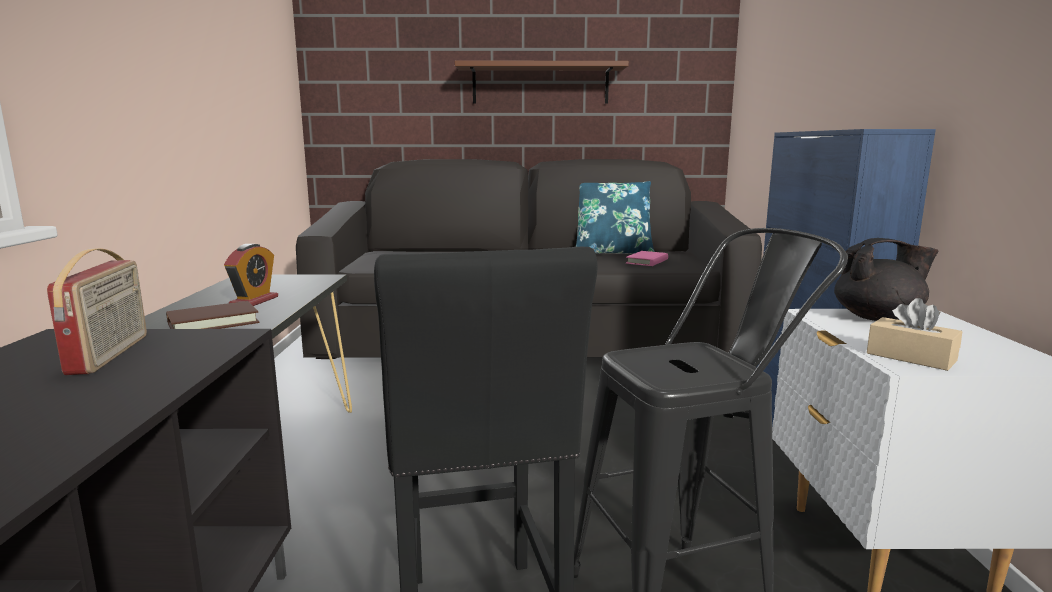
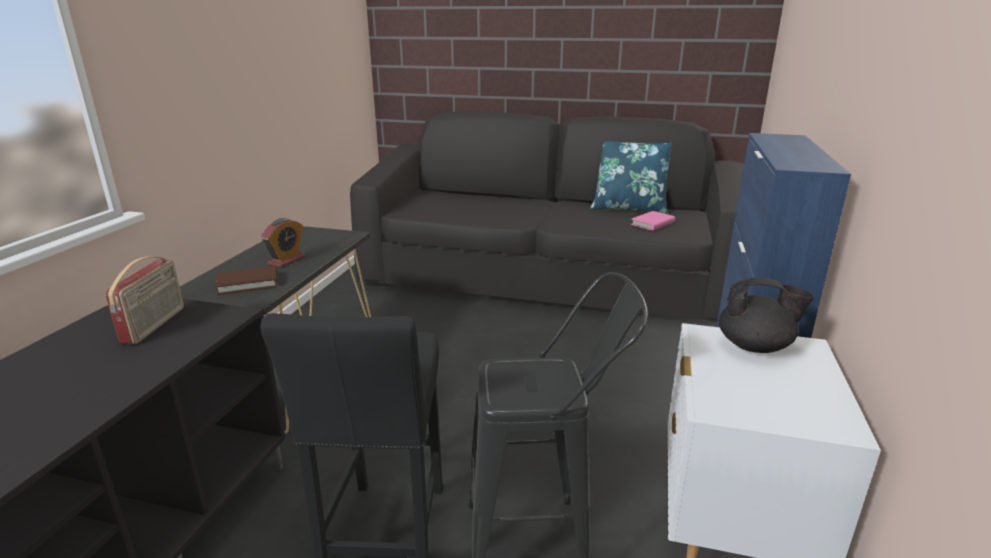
camera: 15 degrees right, 10 degrees up
(540, 84) = (578, 41): brown shelf -> none
(911, 357) = (729, 401): beige tissue box -> none

